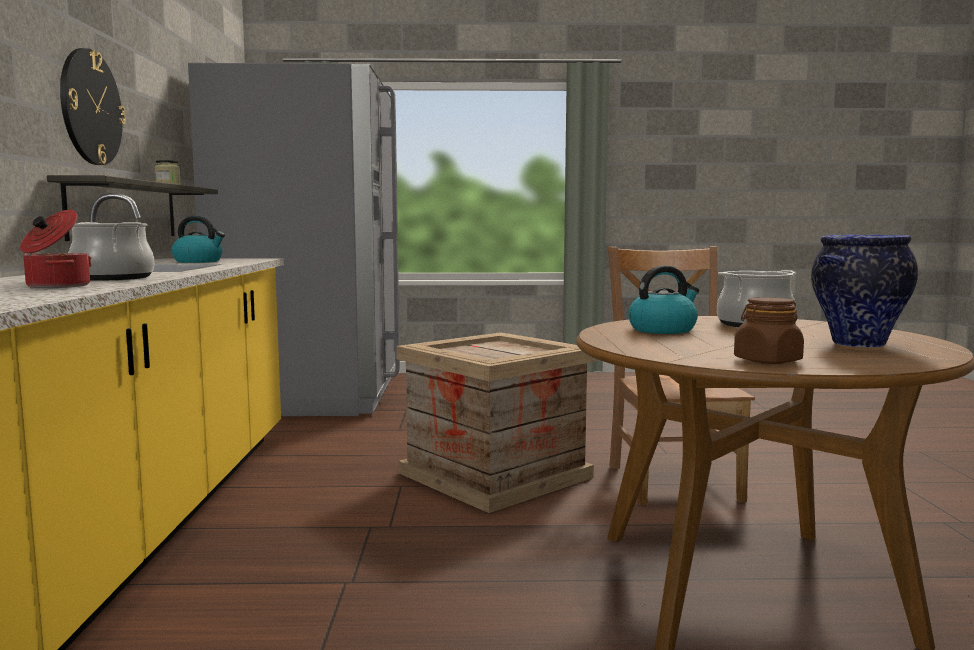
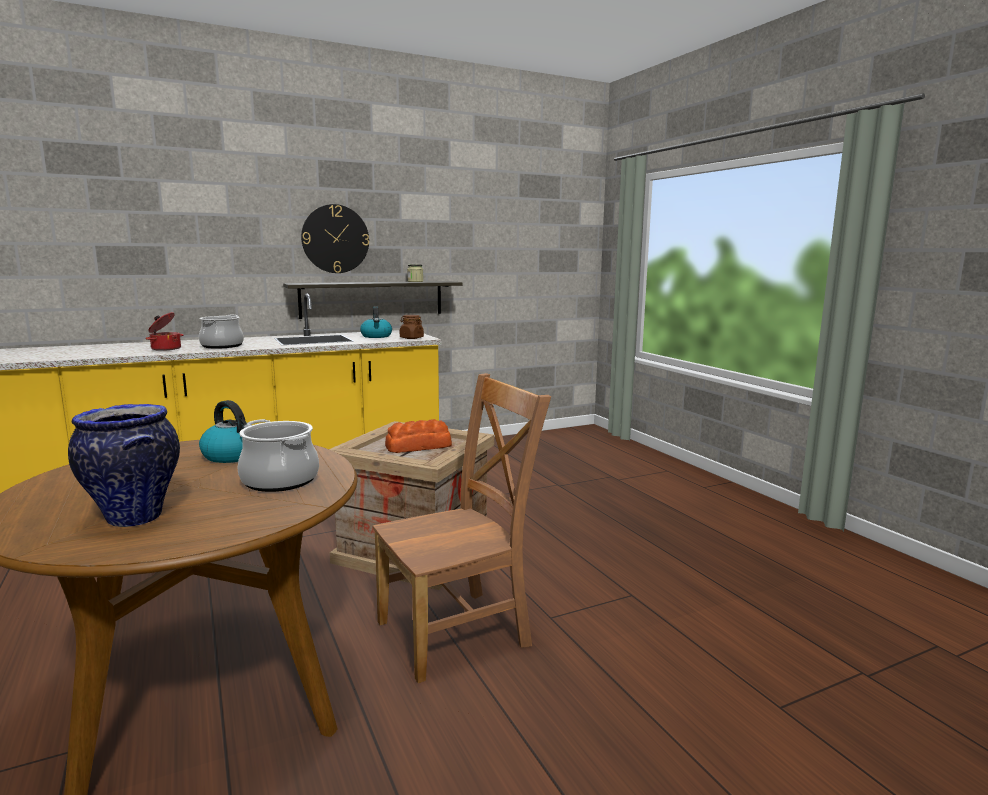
camera: 65 degrees right, 5 degrees up
(312, 395) = (558, 450): grey fridge -> none
(500, 350) = (419, 446): none -> bread
(767, 361) = (52, 489): brown jar -> brown jar (411, 338)

